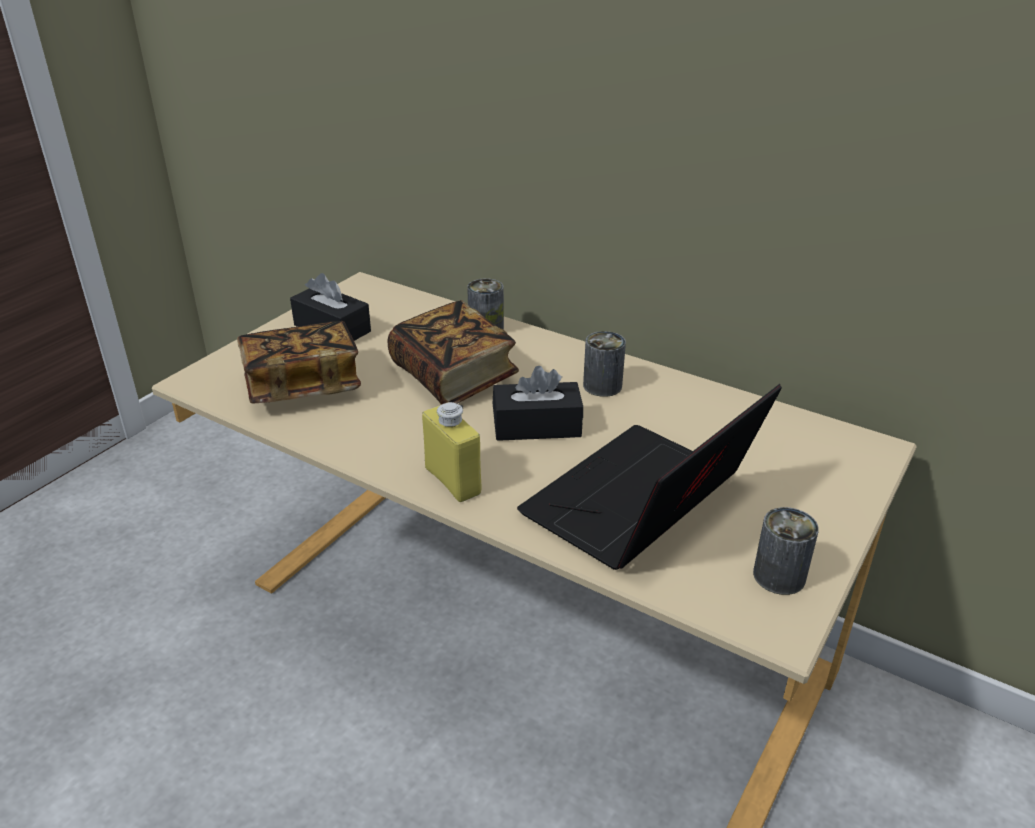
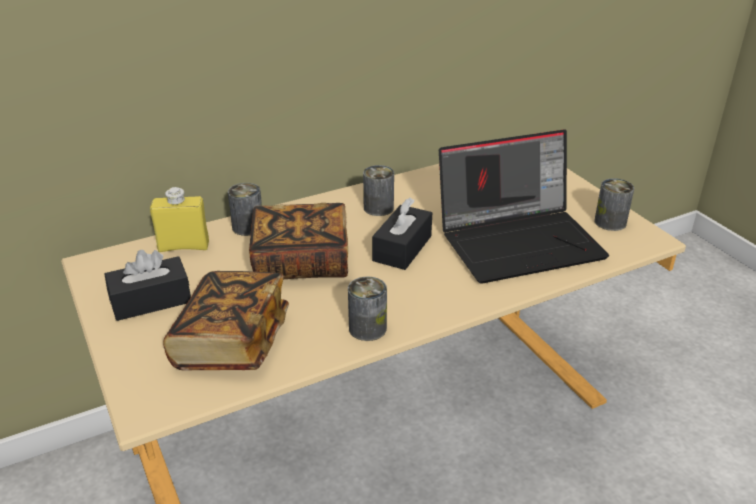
camera: 60 degrees left, 0 degrees up
(374, 450) = (367, 328): none -> can
(453, 481) = (438, 303): yellow bottle -> yellow bottle (184, 246)
(641, 505) = (520, 241): laptop -> laptop turned 90 degrees counterclockwise

